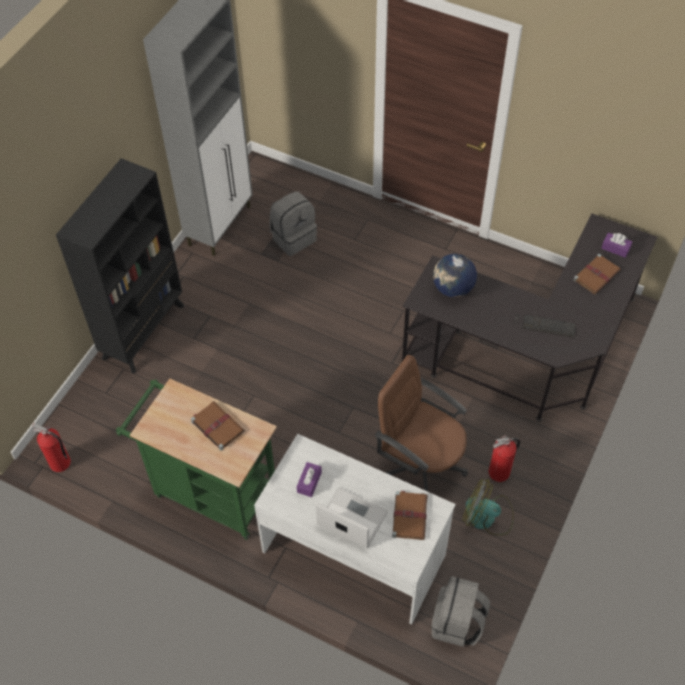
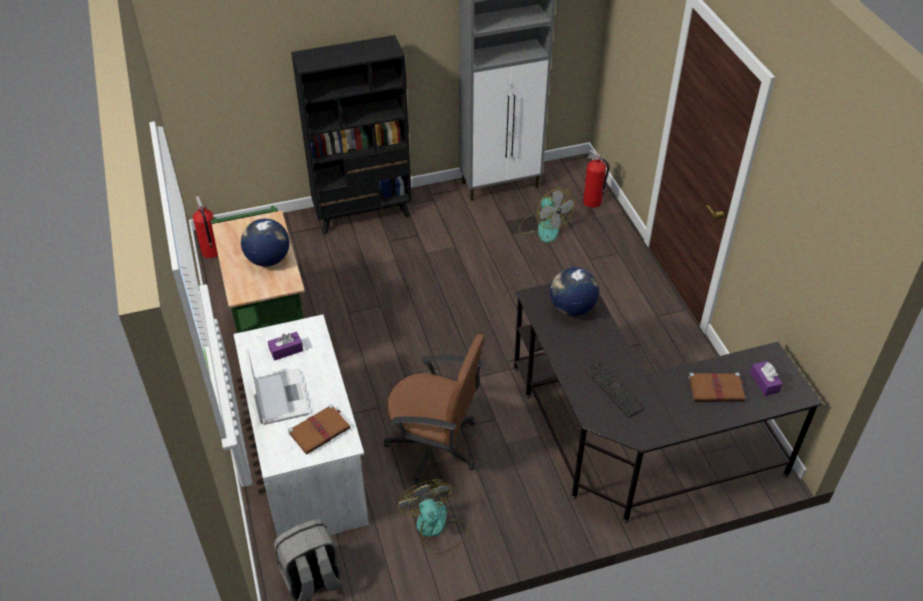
camera: 45 degrees right, 10 degrees down
(217, 426) = (268, 259): brown book -> globe
(293, 237) = (543, 227): grey backpack -> fan
(420, 464) = (435, 447): brown office chair -> brown office chair turned 120 degrees clockwise
(499, 473) = (488, 506): fire extinguisher -> fire extinguisher (592, 202)

